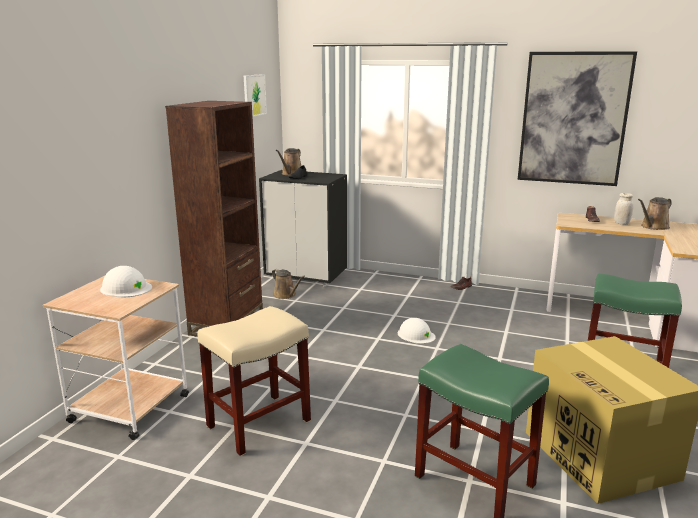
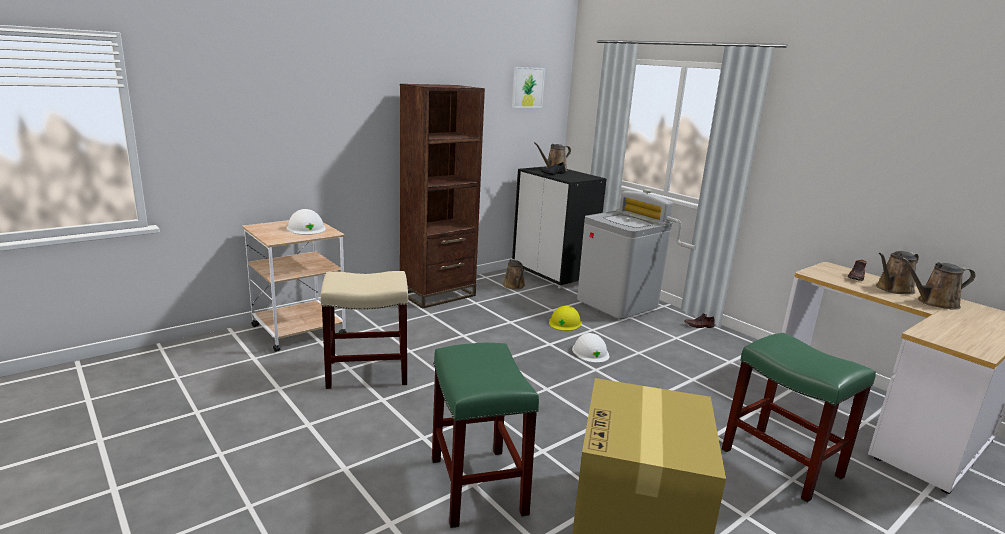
camera: 30 degrees right, 0 degrees up
(366, 315) = (565, 322): none -> yellow hard hat
(388, 288) = (619, 306): none -> grey washing machine
(573, 119) = (862, 145): picture -> none
(621, 223) = (892, 289): white jar -> brown watering can

